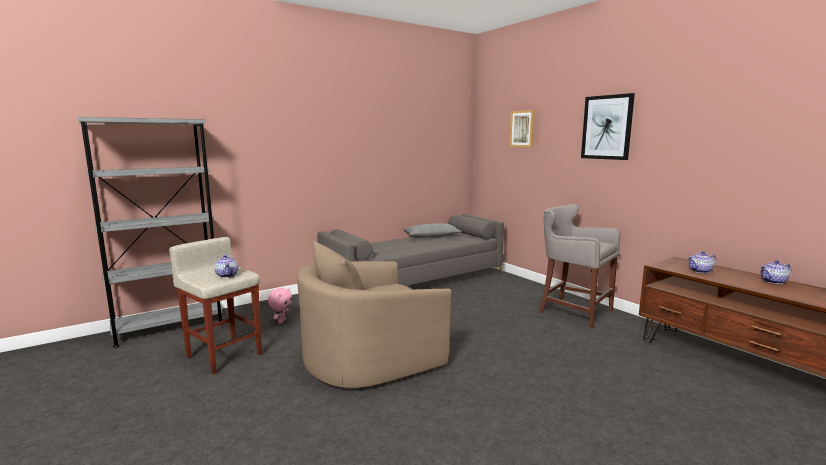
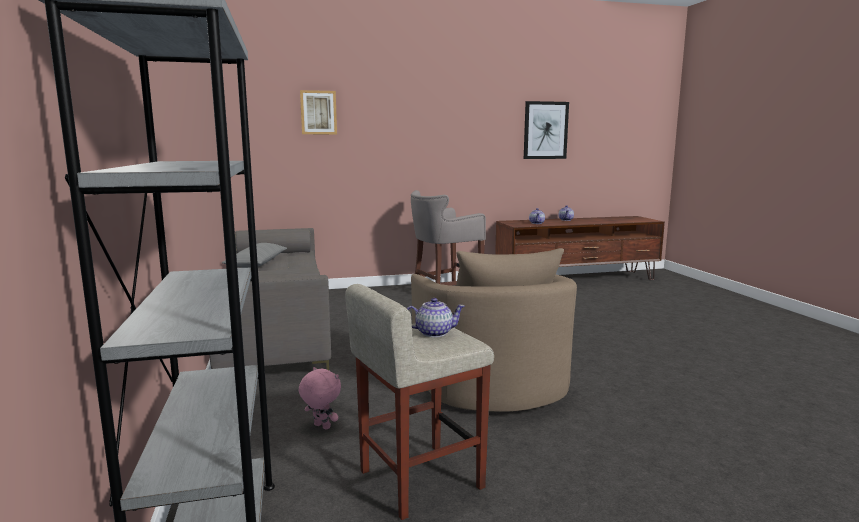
camera: 70 degrees left, 0 degrees up
(607, 127) = (426, 114): picture -> picture (545, 130)

